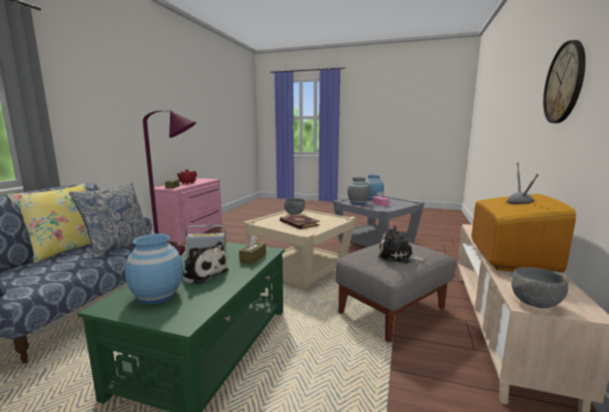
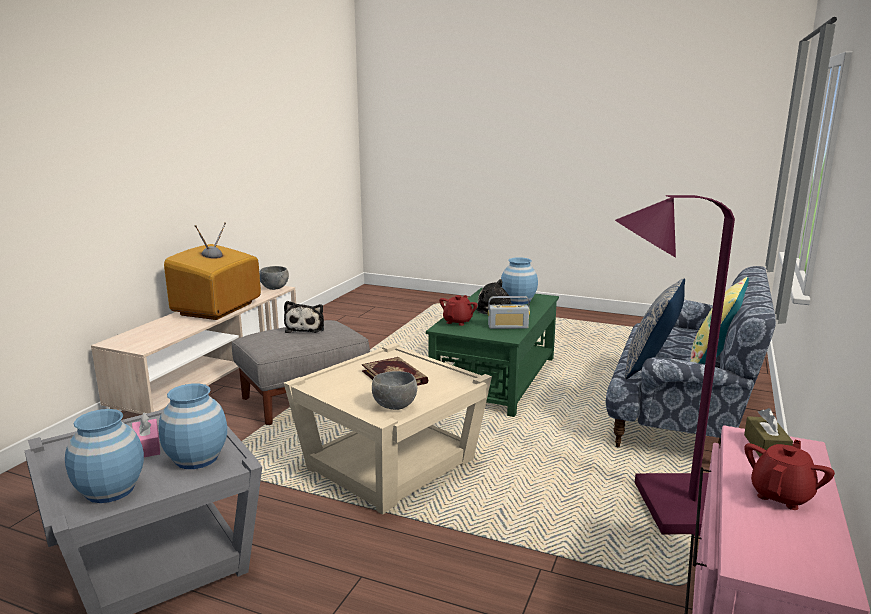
camera: 175 degrees left, 5 degrees up
(253, 258) = (458, 321): brown tissue box -> red teapot
(358, 203) = (196, 458): grey vase -> blue vase
(398, 257) = (306, 328): plush toy -> plush toy turned 60 degrees clockwise
(564, 83) = (116, 146): wall clock -> none

